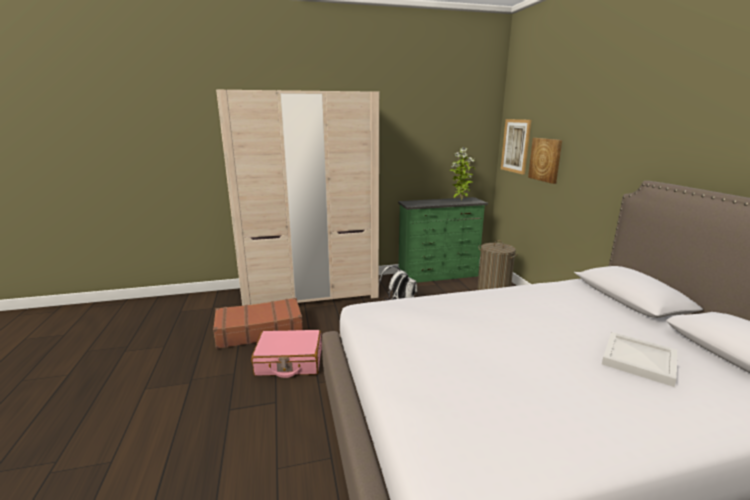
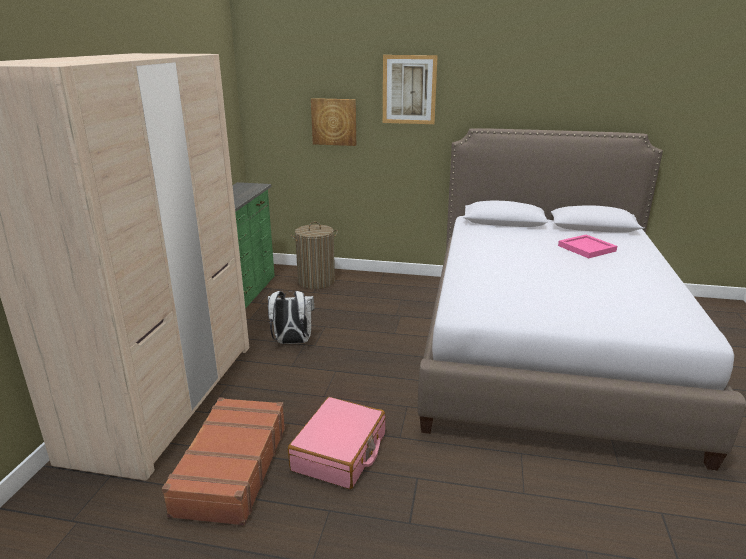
camera: 65 degrees left, 5 degrees up
(460, 200) = (243, 190): potted plant -> none
(515, 146) = (276, 109): picture -> picture (409, 89)
(637, 359) = (585, 248): white tray -> pink tray

